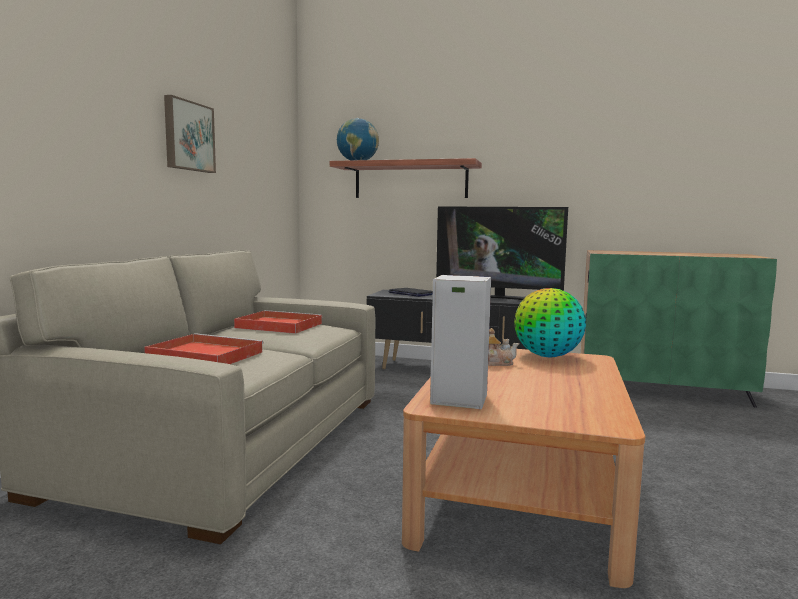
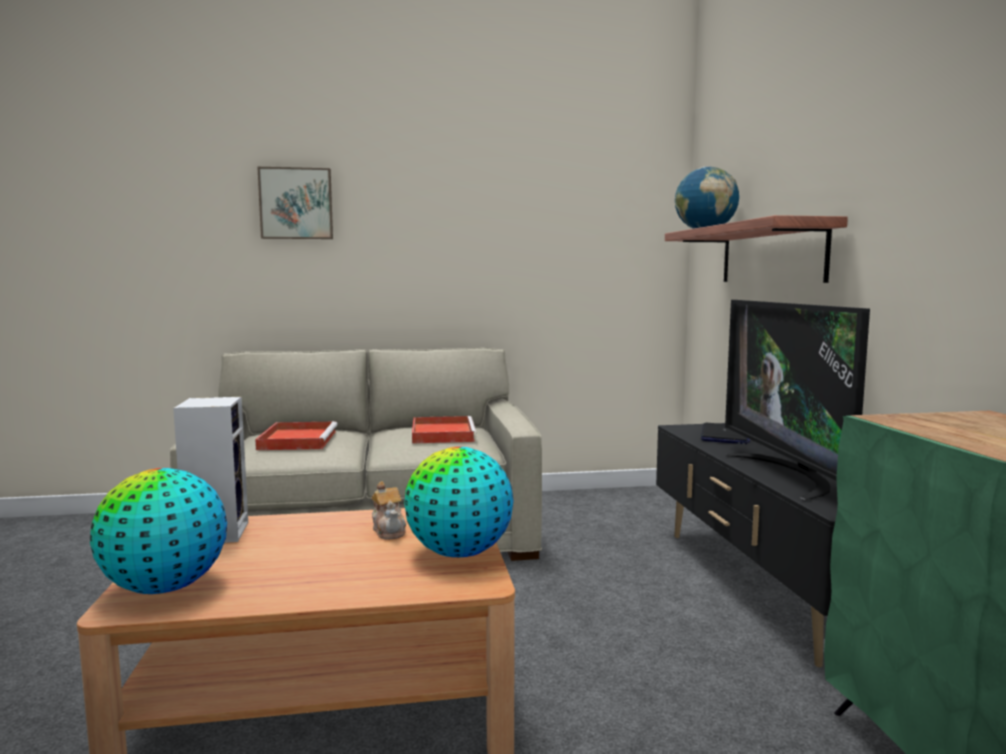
camera: 65 degrees right, 0 degrees up
(188, 136) = (452, 231): picture -> picture (296, 204)
(578, 415) = (164, 588): none -> globe

